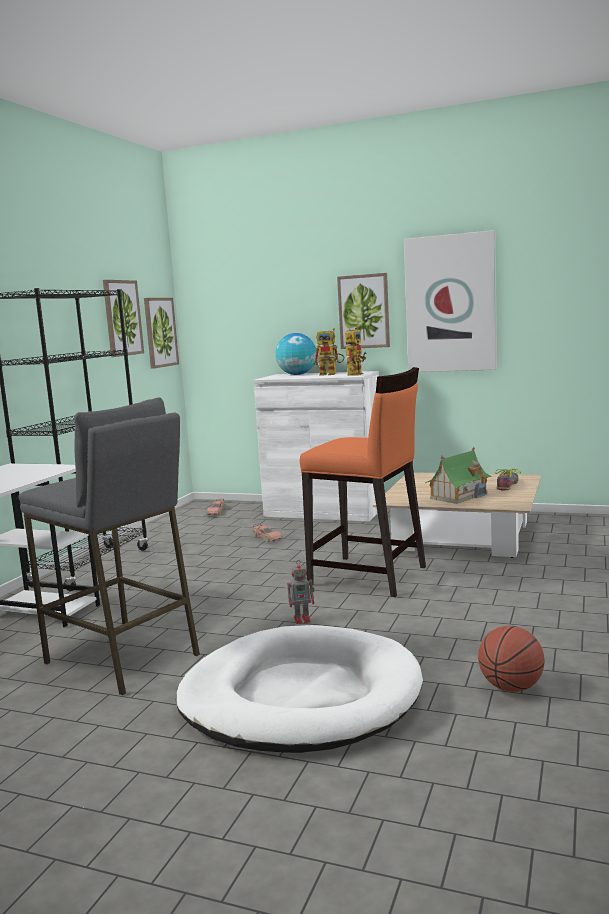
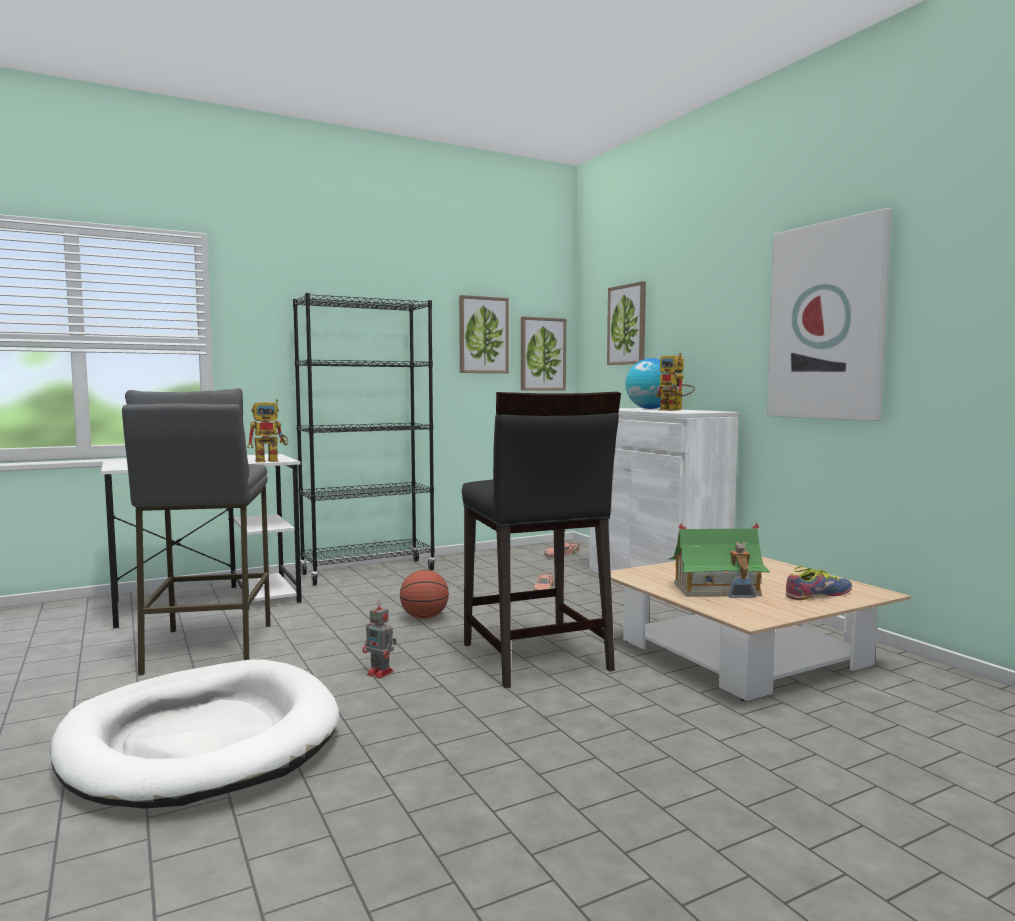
camera: 40 degrees right, 5 degrees down
(355, 374) = (691, 411): toy robot -> toy robot (272, 460)
(364, 311) = (730, 333): picture -> picture (627, 324)
(368, 576) = (535, 657): orange stool -> black stool
(511, 687) = (349, 845): basketball -> basketball (424, 618)

